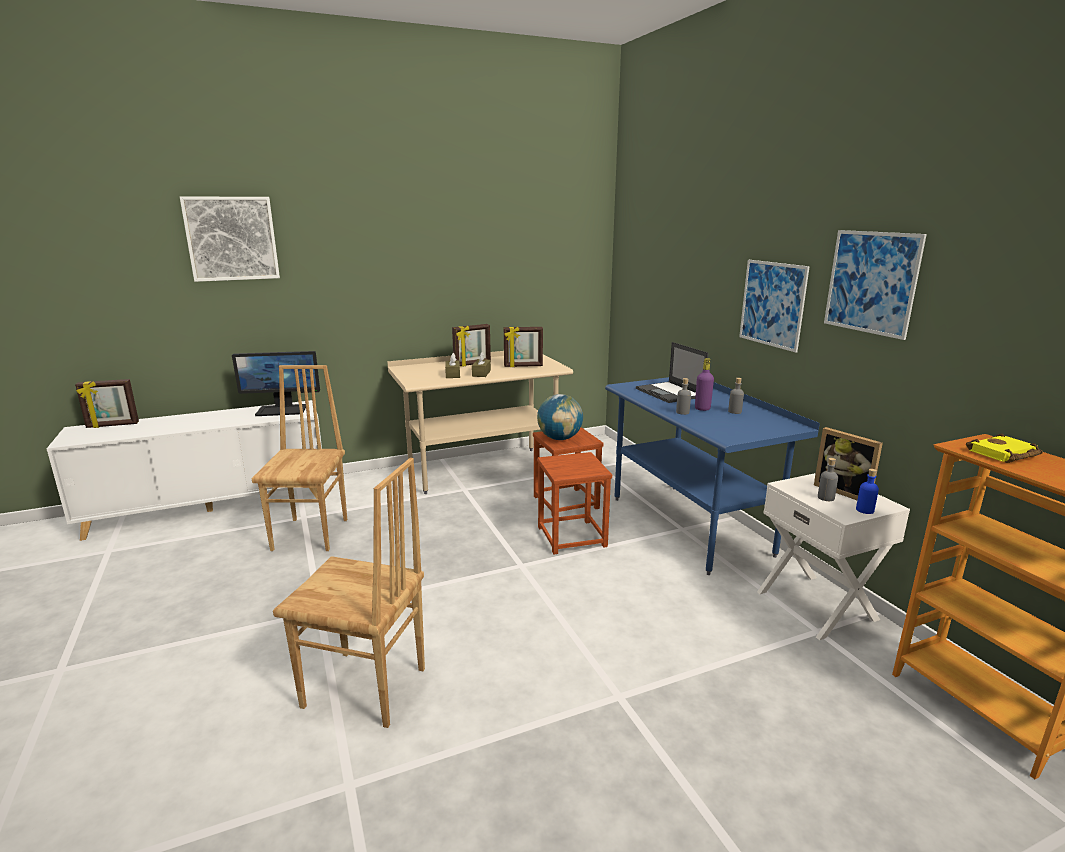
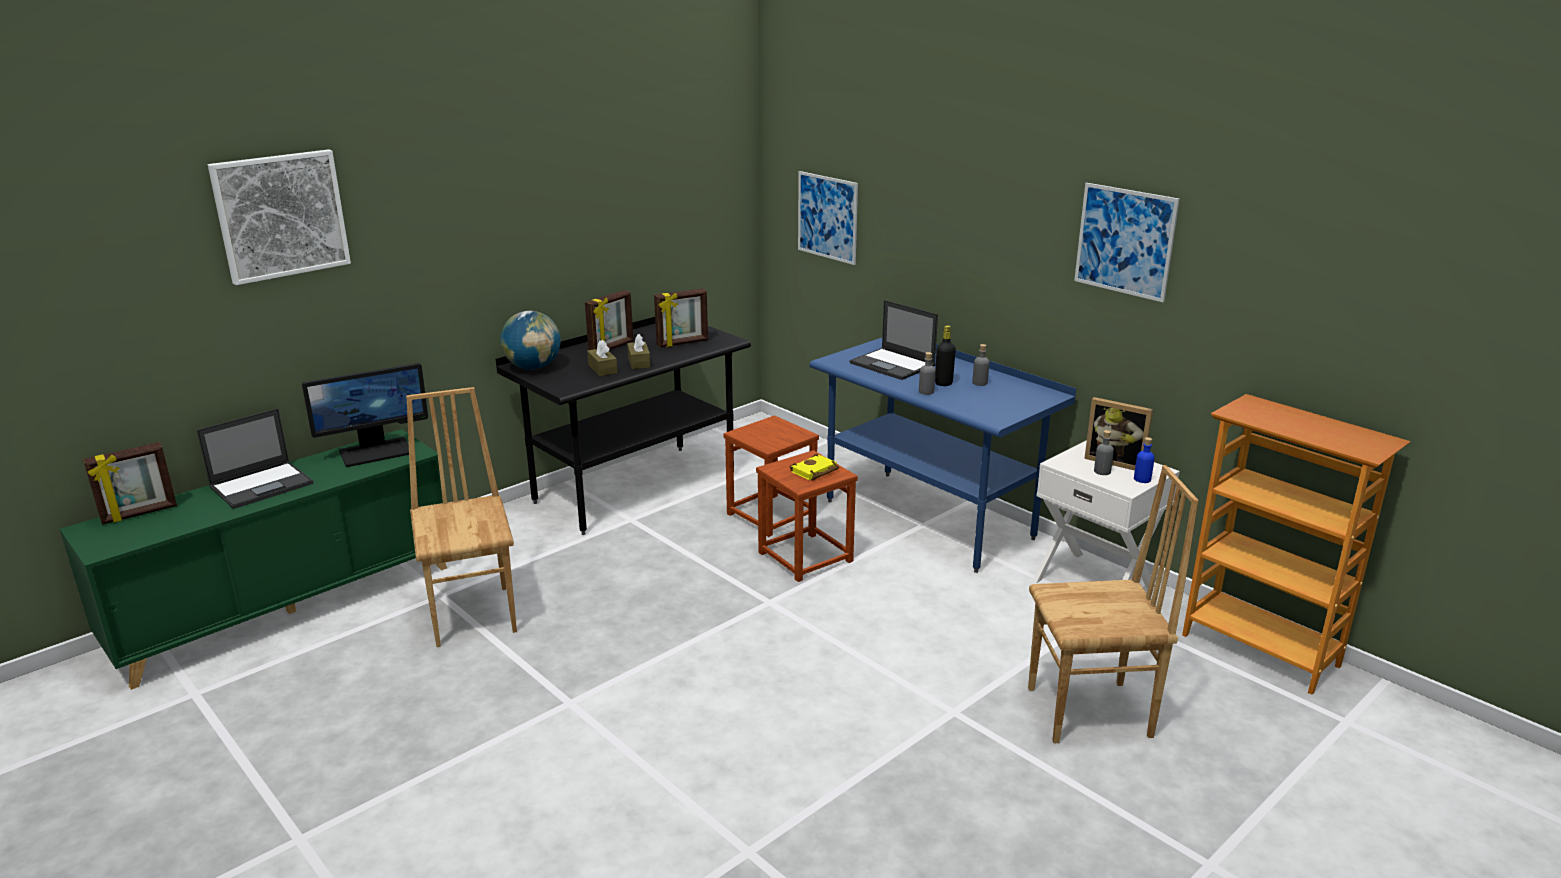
camera: 20 degrees left, 5 degrees up
(196, 419) = (263, 485): none -> laptop
(211, 508) = (289, 607): white cabinet -> green cabinet
(364, 689) = (693, 768): brown chair -> brown chair (1090, 713)
(482, 470) = (635, 488): beige desk -> black desk
(559, 438) = (763, 437): globe -> globe (533, 367)
(702, 409) = (943, 383): purple bottle -> black bottle
(772, 304) = (1009, 255): picture -> picture (827, 217)
(1003, 454) = (1268, 416): yellow book -> yellow book (814, 472)

